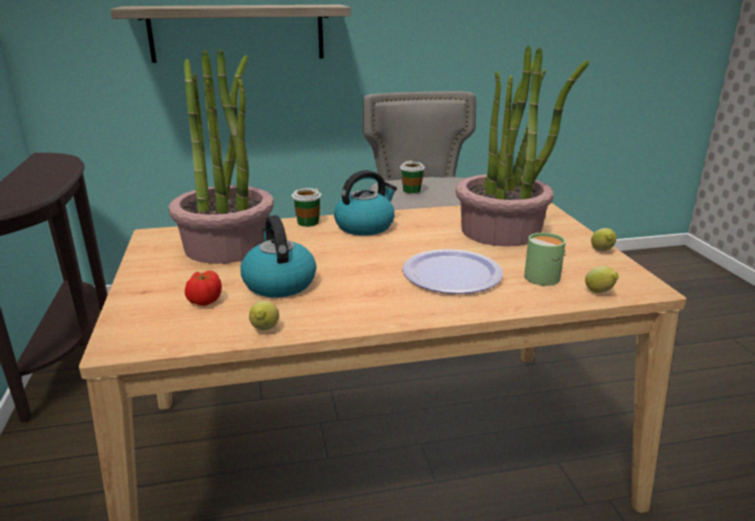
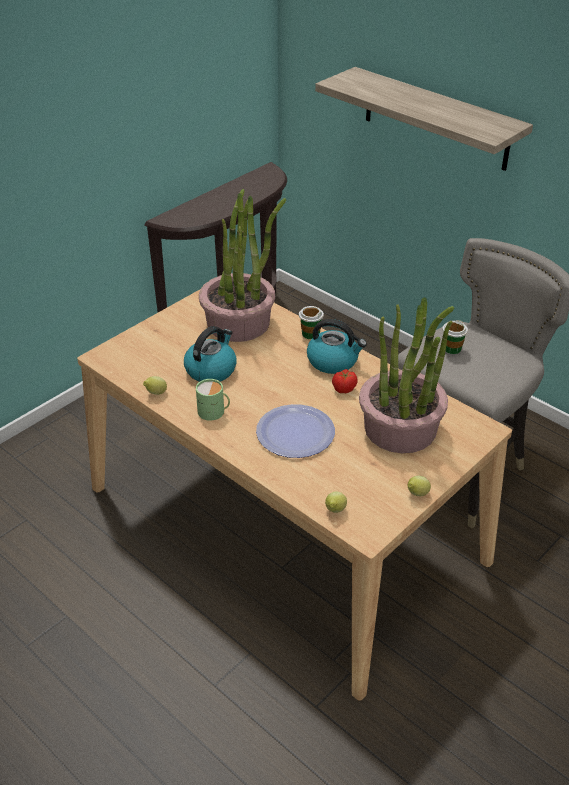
camera: 55 degrees right, 15 degrees up
(205, 301) = (165, 356): tomato -> tomato (344, 389)
(544, 276) = (336, 477): green mug -> green mug (214, 412)

